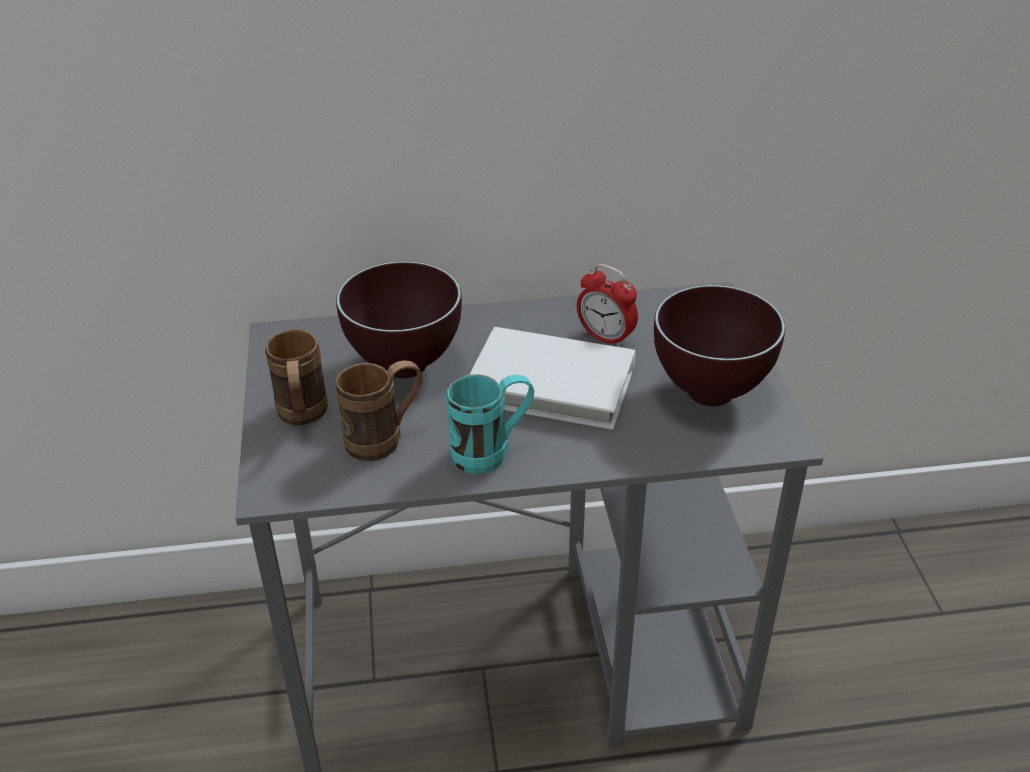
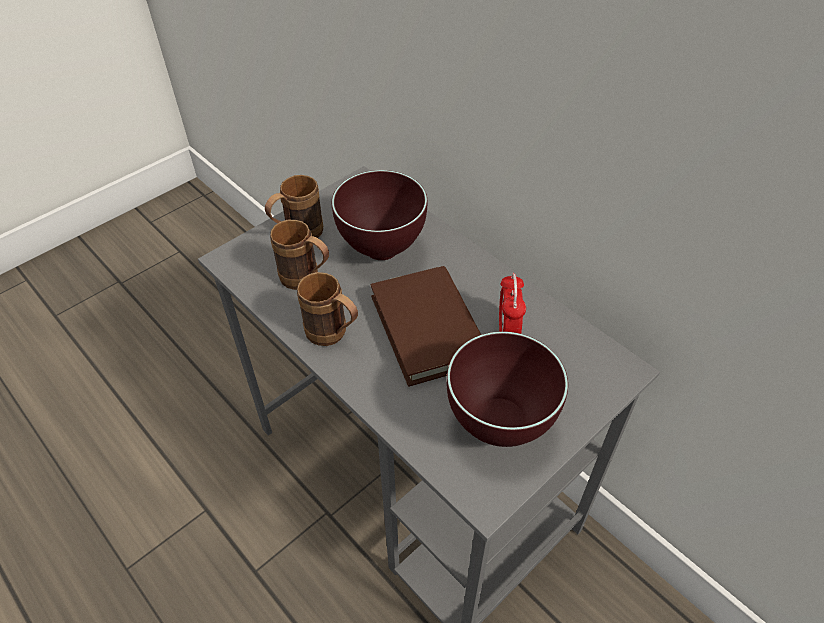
camera: 55 degrees right, 10 degrees up
(492, 453) = (333, 336): turquoise mug -> brown mug
(551, 384) = (428, 328): white book -> brown book

